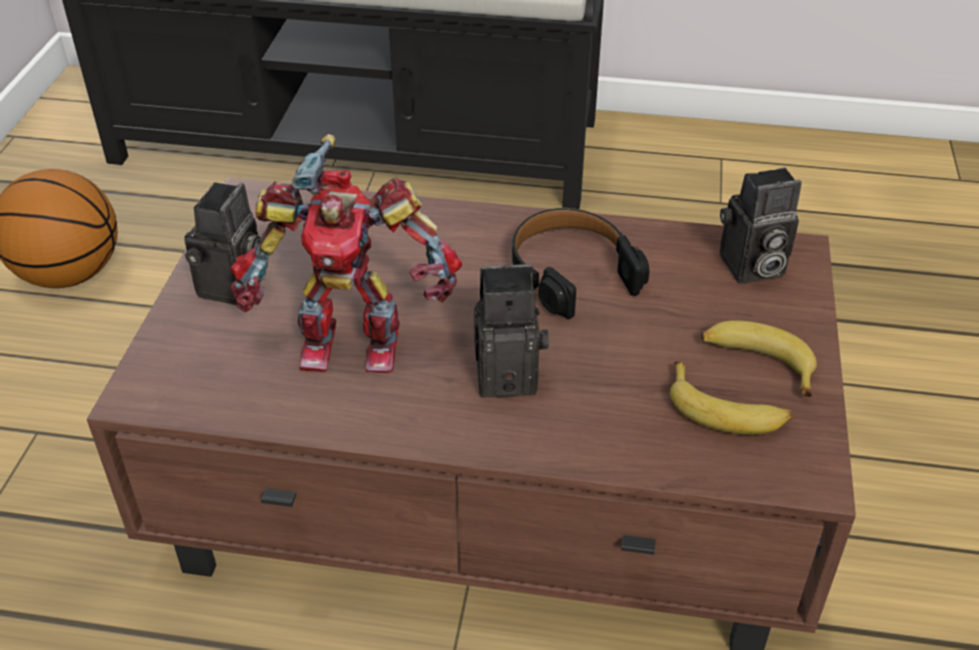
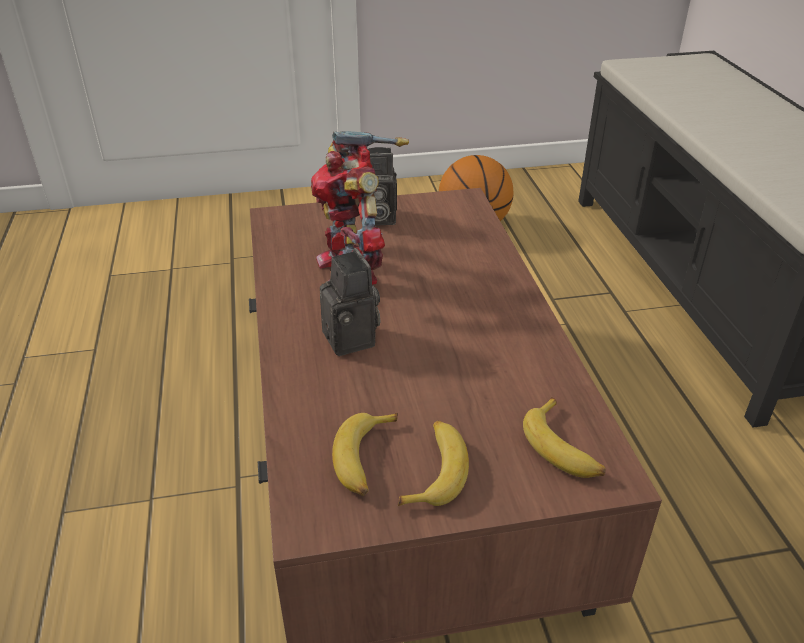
camera: 70 degrees right, 5 degrees down
(571, 272) = (484, 345): black headphones -> none
(750, 268) = (563, 448): camera -> banana

